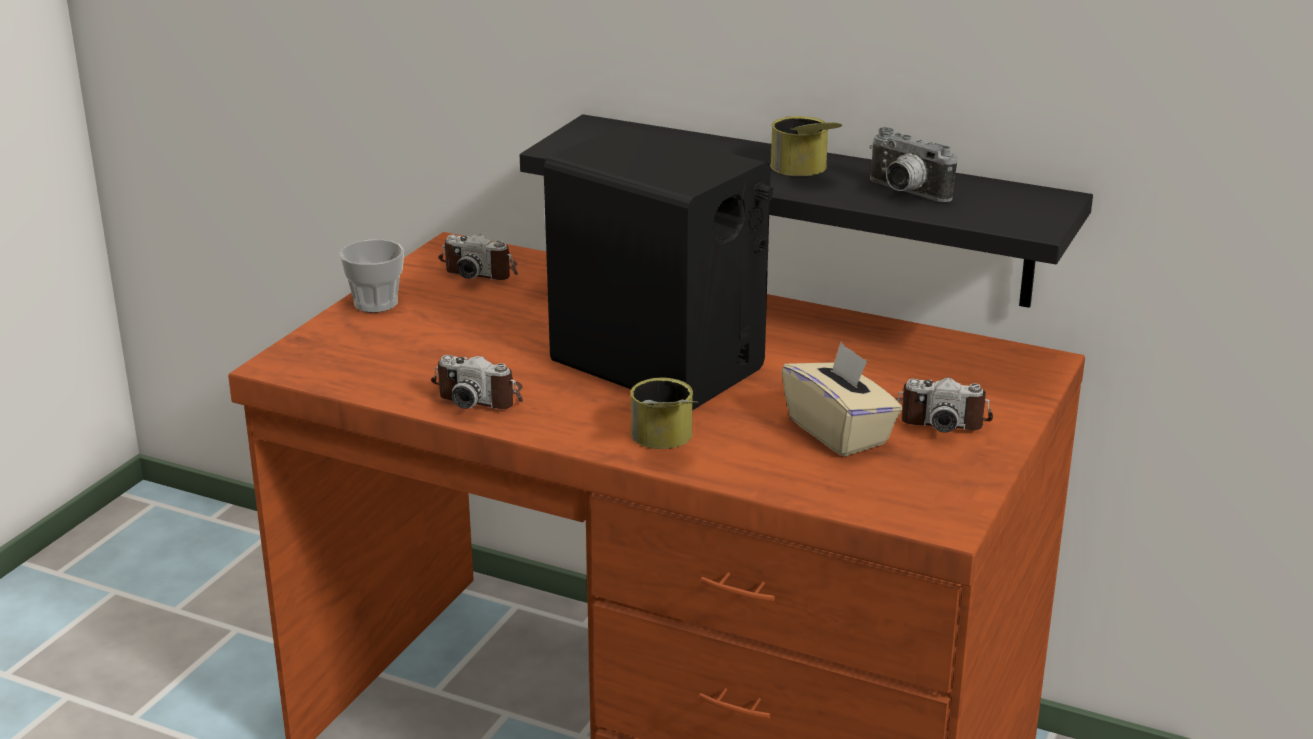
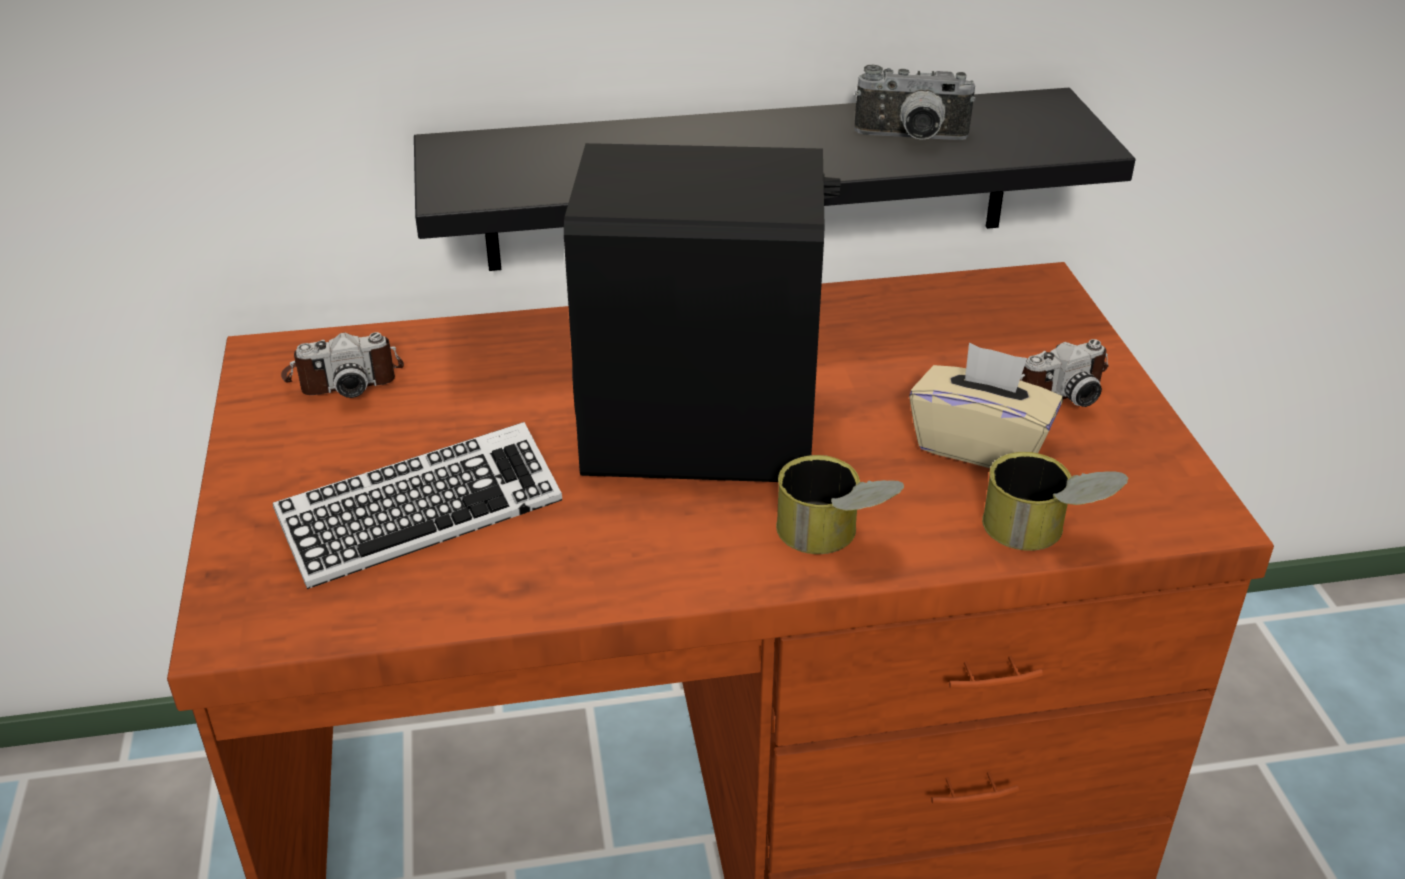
camera: 35 degrees left, 10 degrees up
(376, 303) = (258, 476): cup -> none
(439, 350) = (422, 516): none -> keyboard
(481, 395) = (553, 563): camera -> none
(804, 172) = (777, 143): can -> can (1044, 535)

